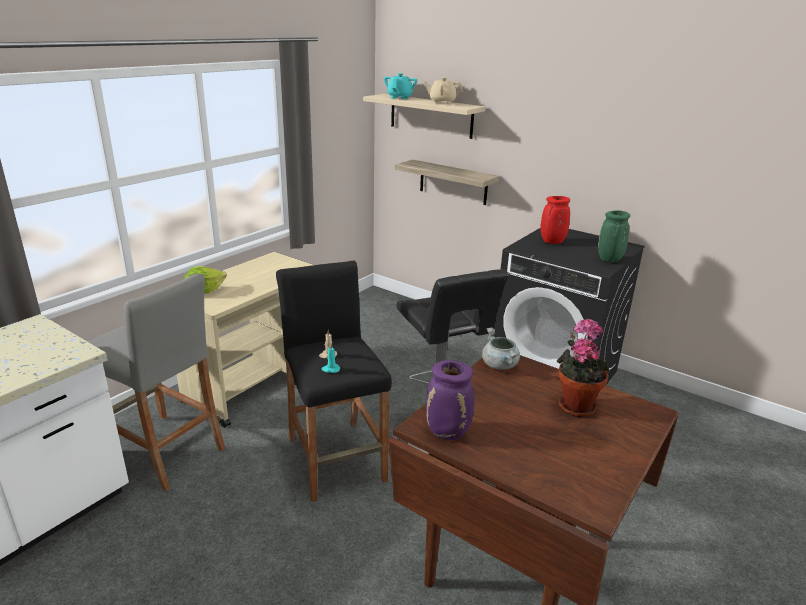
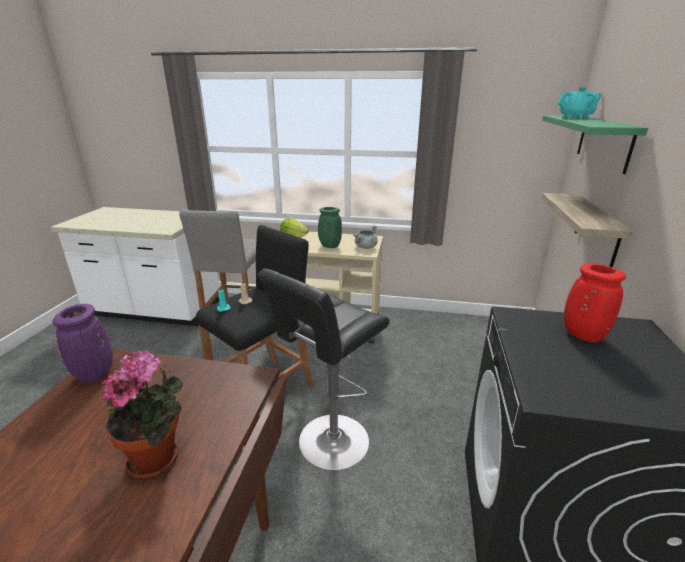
camera: 65 degrees right, 0 degrees up
(431, 116) = (604, 142): beige shelf -> green shelf
(442, 102) = (601, 122): beige teapot -> none
(500, 365) = (234, 380): grey cooking pot -> grey cooking pot (365, 247)
(609, 260) = (601, 401): green vase -> green vase (329, 246)

